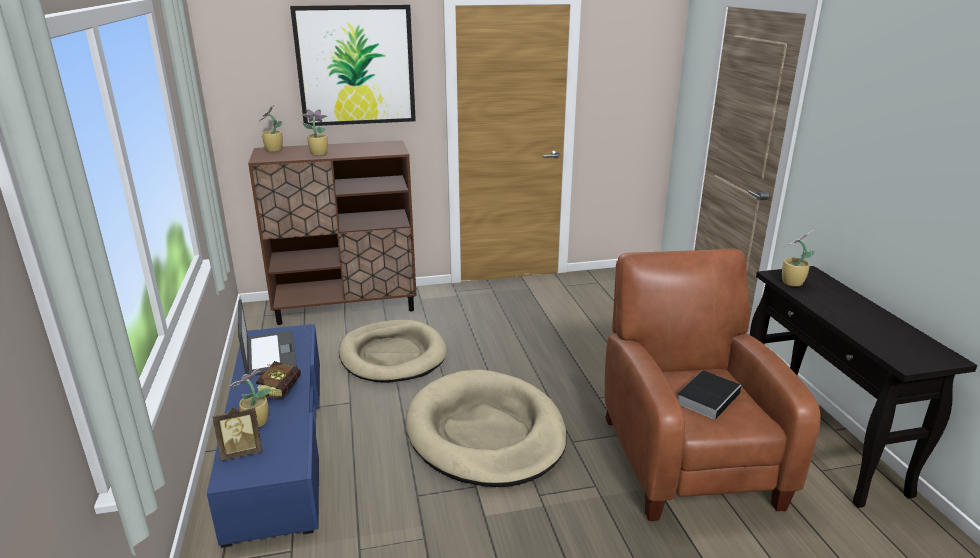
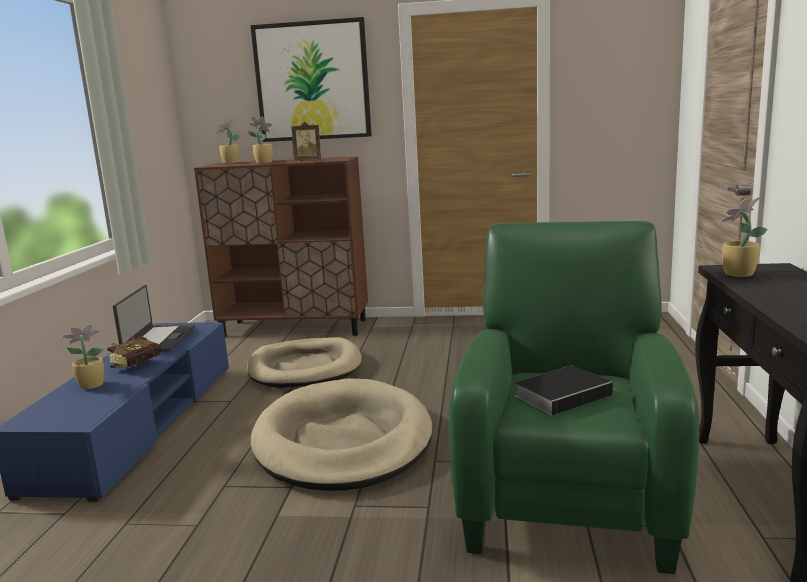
camera: 20 degrees right, 10 degrees down
(242, 452) = (54, 405): picture frame -> picture frame (308, 161)
(685, 455) = (568, 492): brown armchair -> green armchair

